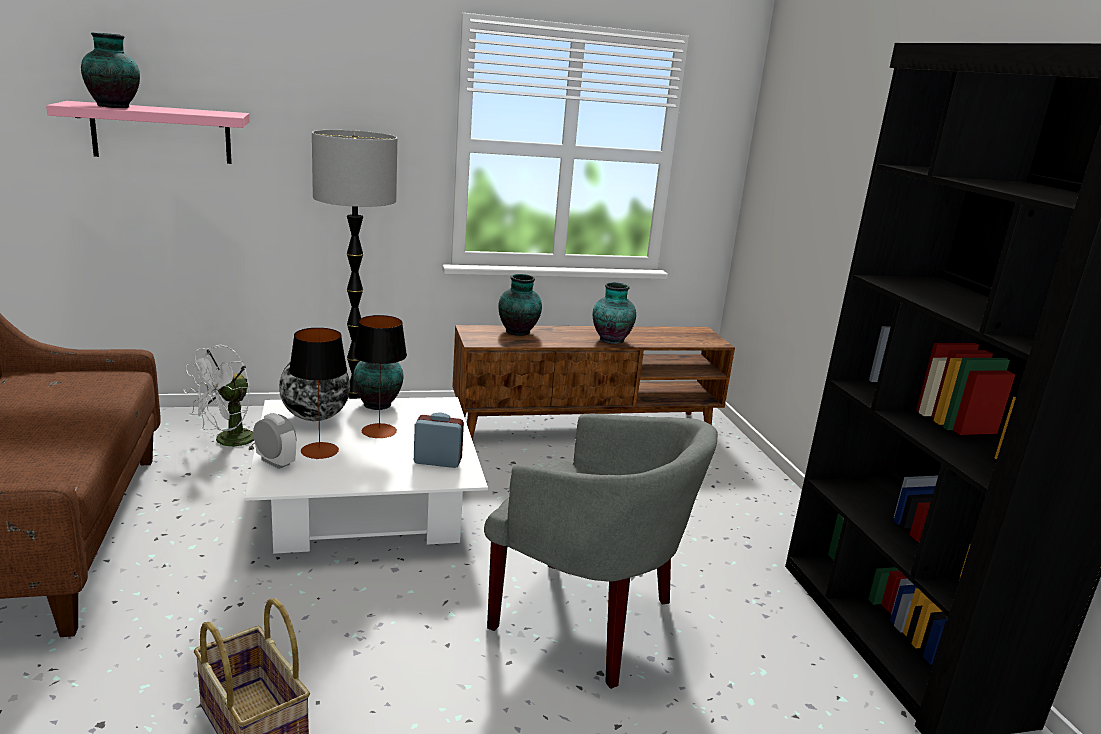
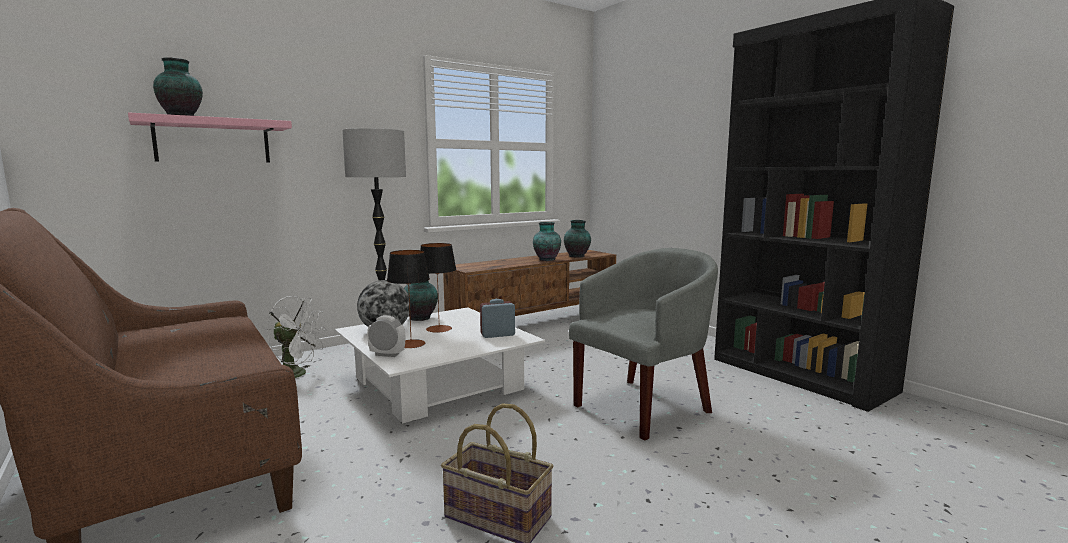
camera: 20 degrees left, 10 degrees down
(229, 442) = (297, 375): white fan -> white fan turned 90 degrees counterclockwise
(519, 332) = (488, 263): vase -> vase (577, 256)
(589, 620) = (643, 406): grey armchair -> grey armchair turned 45 degrees counterclockwise

